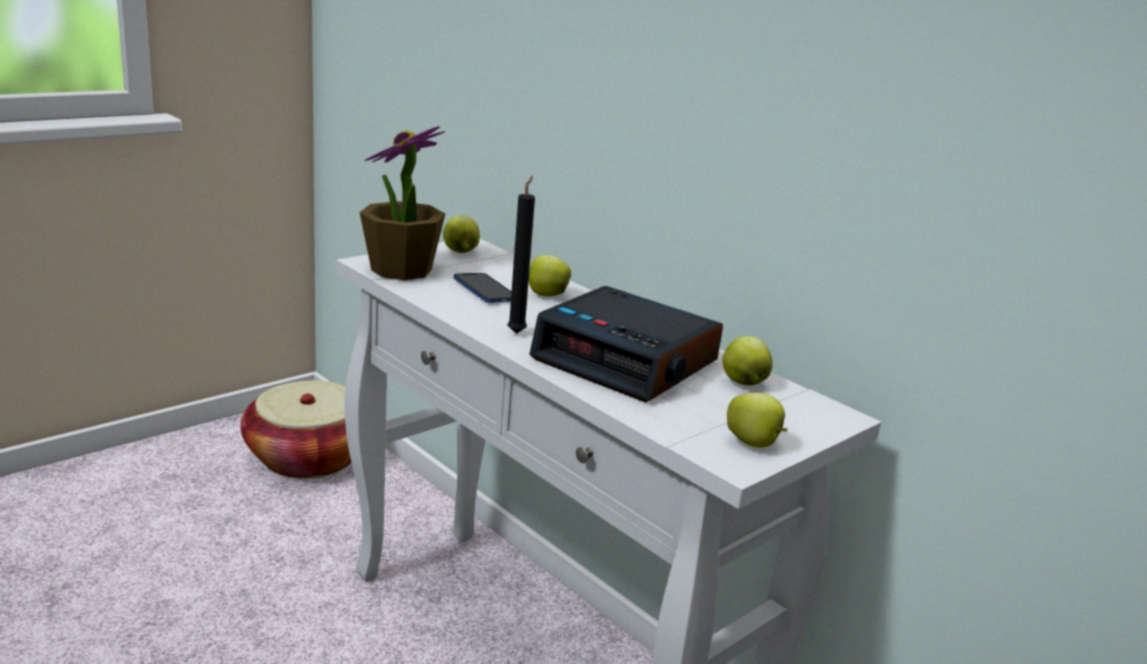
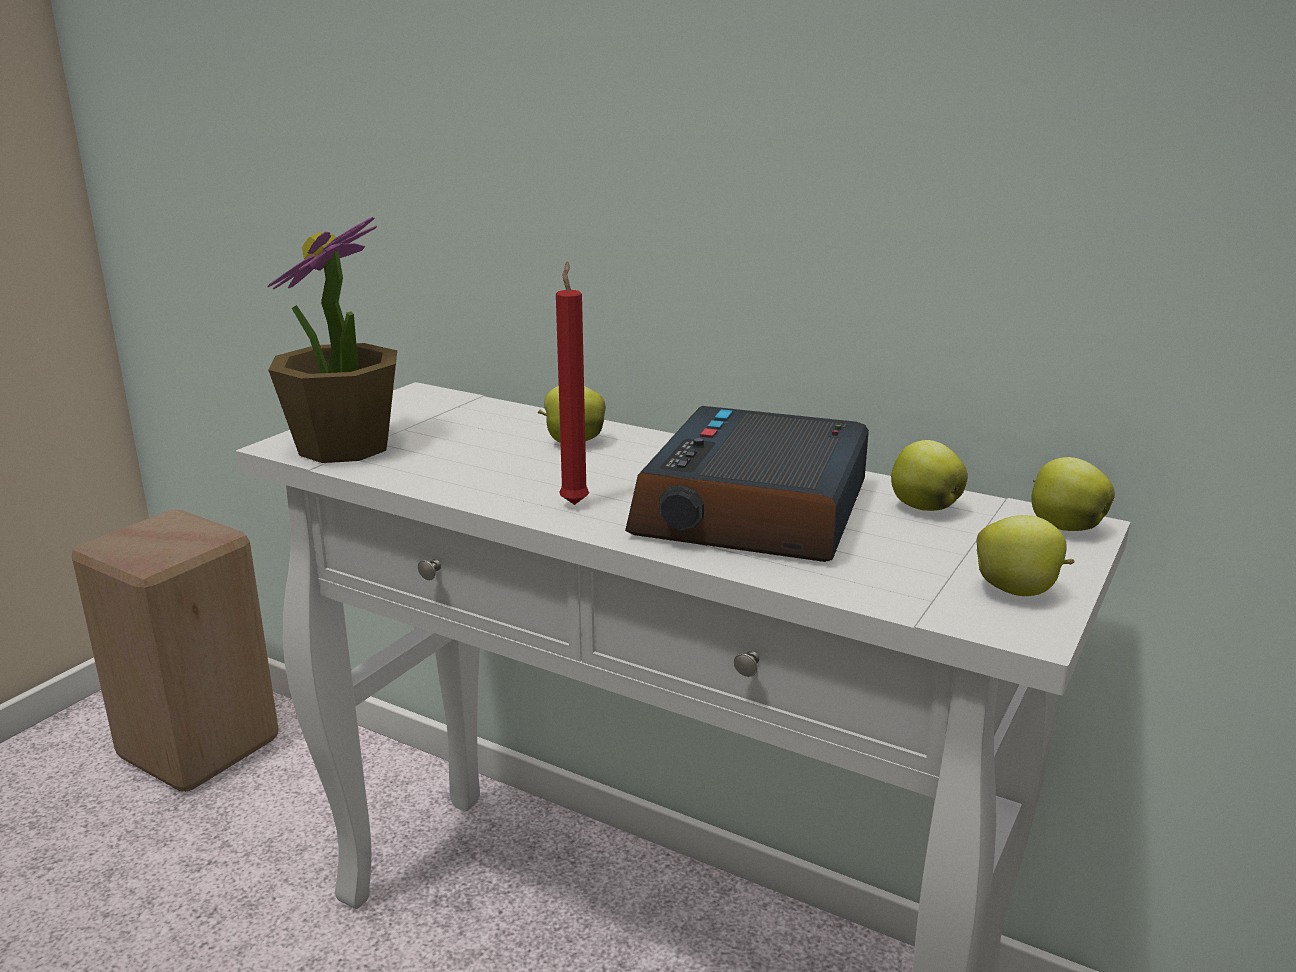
camera: 15 degrees left, 0 degrees up
(309, 457) = (200, 745): basket -> beige stool
(460, 252) = (412, 406): apple -> apple (1063, 527)
(485, 290) = (484, 452): phone -> none
(517, 332) = (575, 502): black candle -> red candle
(627, 361) = (755, 511): alarm clock -> alarm clock turned 90 degrees clockwise

